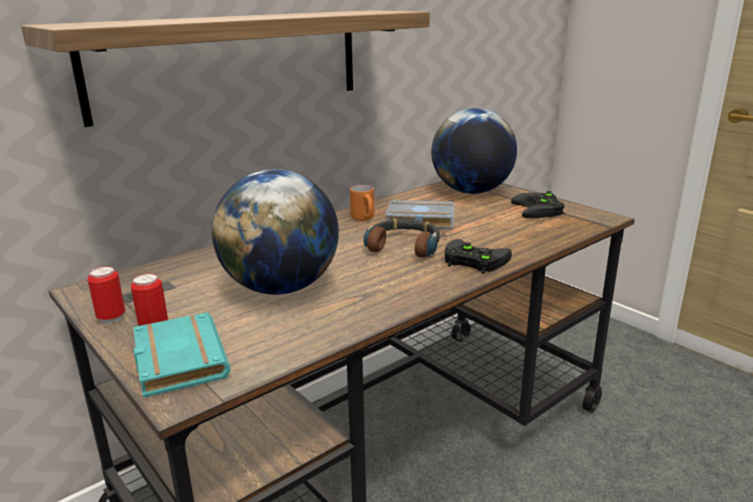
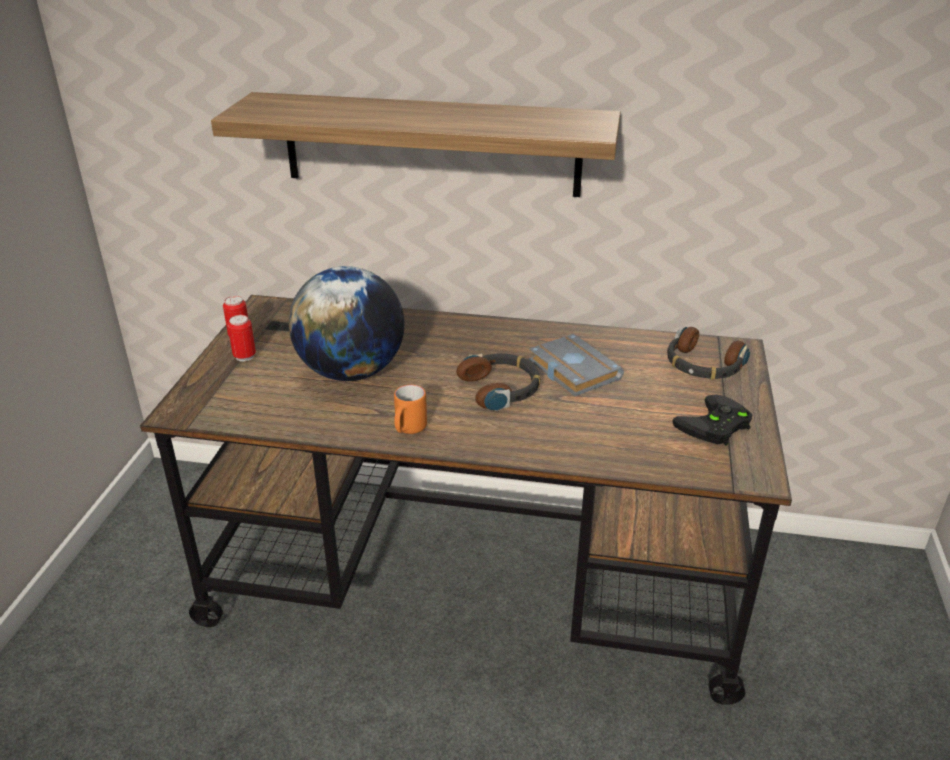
camera: 50 degrees right, 10 degrees up
(176, 360) = (214, 388): turquoise book -> none
(364, 219) = (534, 342): orange mug -> orange mug (408, 429)
(472, 191) = (703, 365): globe -> headphones
(472, 260) = (516, 436): black game controller -> none

